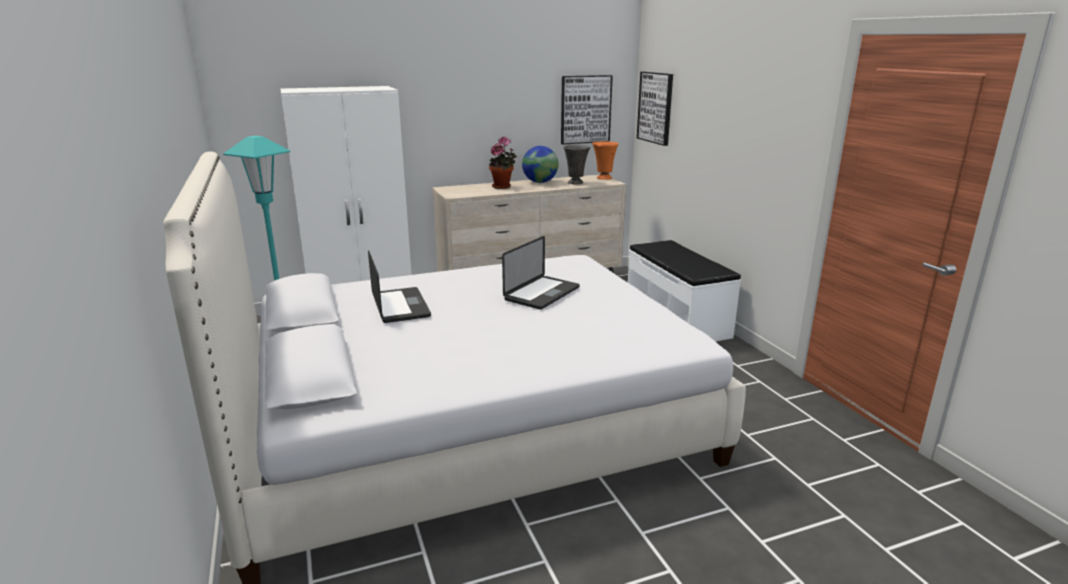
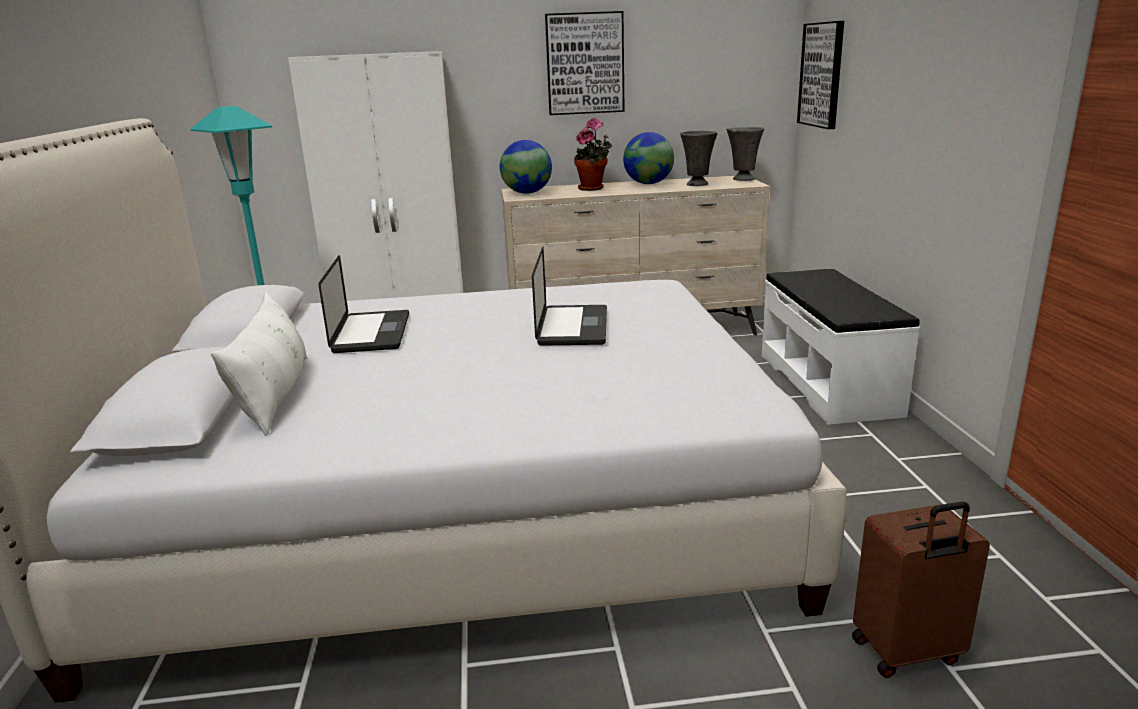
camera: 15 degrees right, 0 degrees up
(367, 356) = (275, 394): none -> white pillow
(456, 191) = (527, 193): none -> globe
(542, 294) = (573, 327): laptop -> laptop turned 45 degrees counterclockwise
(585, 109) = (721, 82): picture -> picture (585, 63)
(603, 178) = (742, 179): orange vase -> grey vase
(782, 479) = (907, 653): none -> brown suitcase

